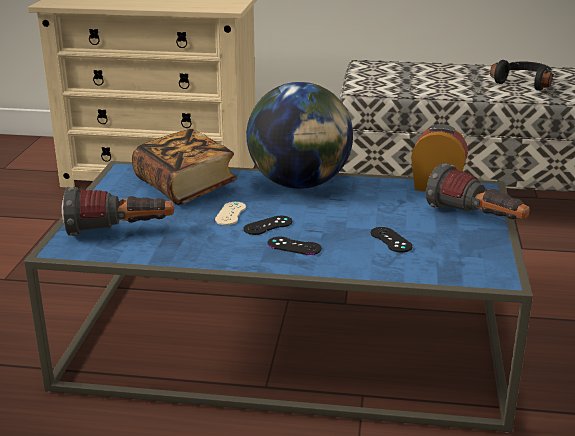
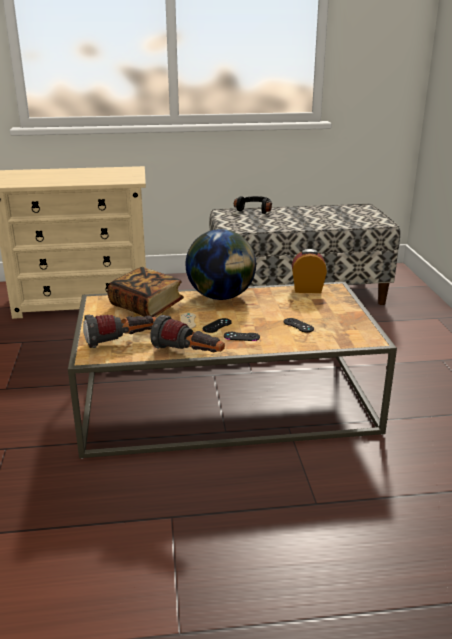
camera: 15 degrees left, 0 degrees up
(287, 342) = (226, 402): blue coffee table -> brown coffee table
(476, 219) = (341, 307): flashlight -> flashlight (189, 354)
(524, 83) = (330, 217): black headphones -> black headphones (255, 209)

